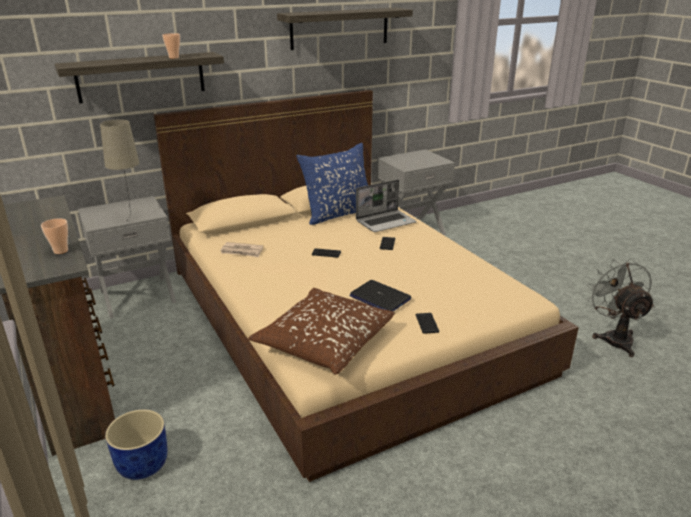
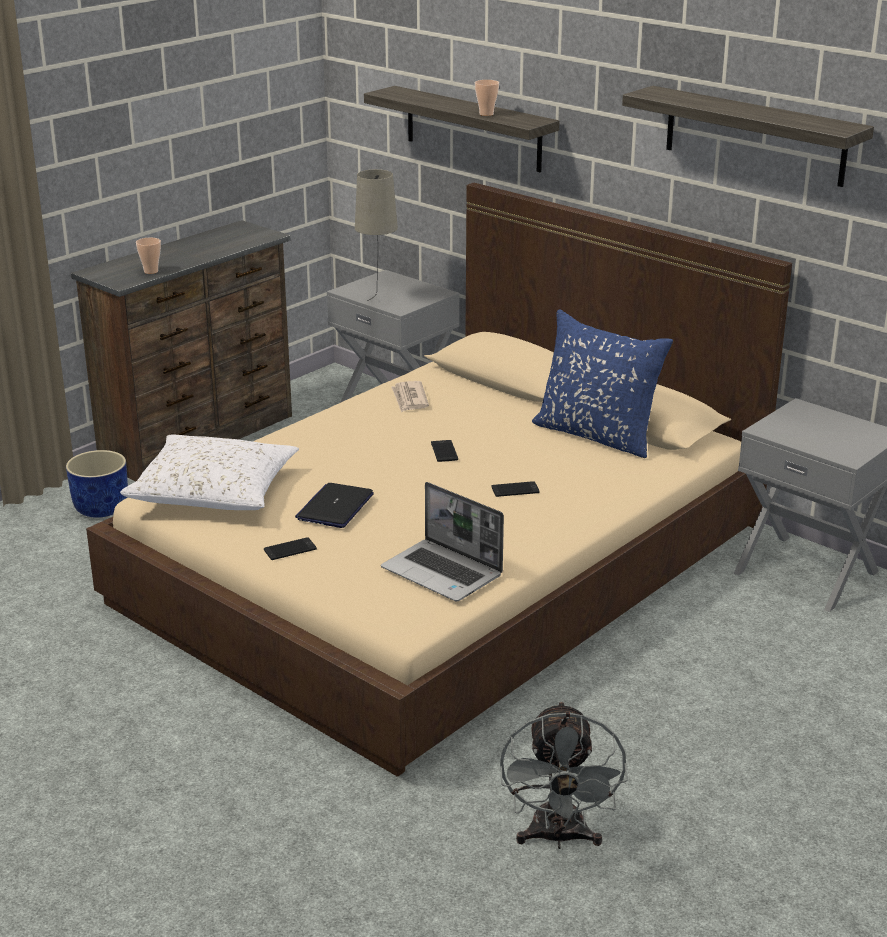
camera: 70 degrees right, 0 degrees up
(324, 341) = (214, 491): brown pillow -> white pillow
(386, 222) = (599, 477): laptop -> laptop (443, 573)
(614, 337) = (558, 838): grey fan -> grey fan turned 120 degrees clockwise

